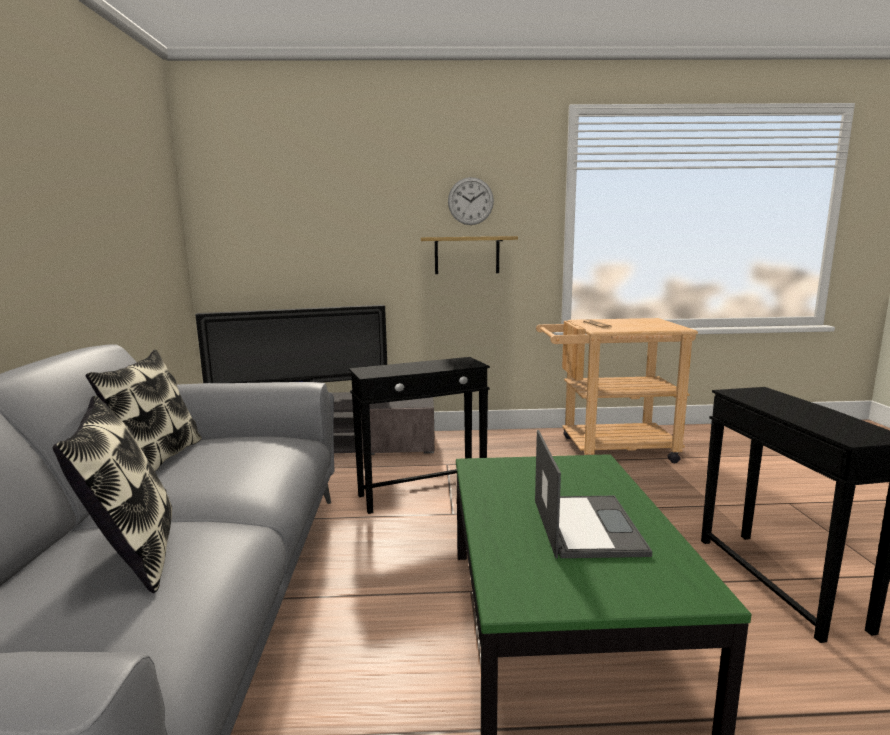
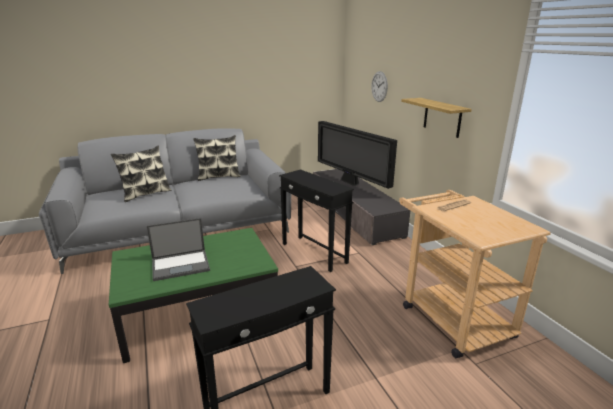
camera: 70 degrees right, 10 degrees up
(470, 201) = (450, 73): wall clock -> wall clock (379, 86)

